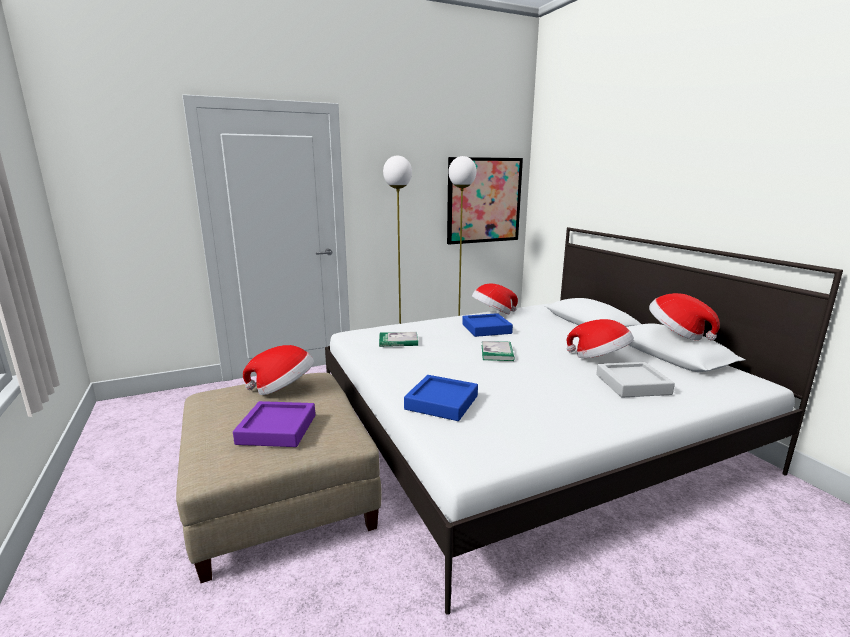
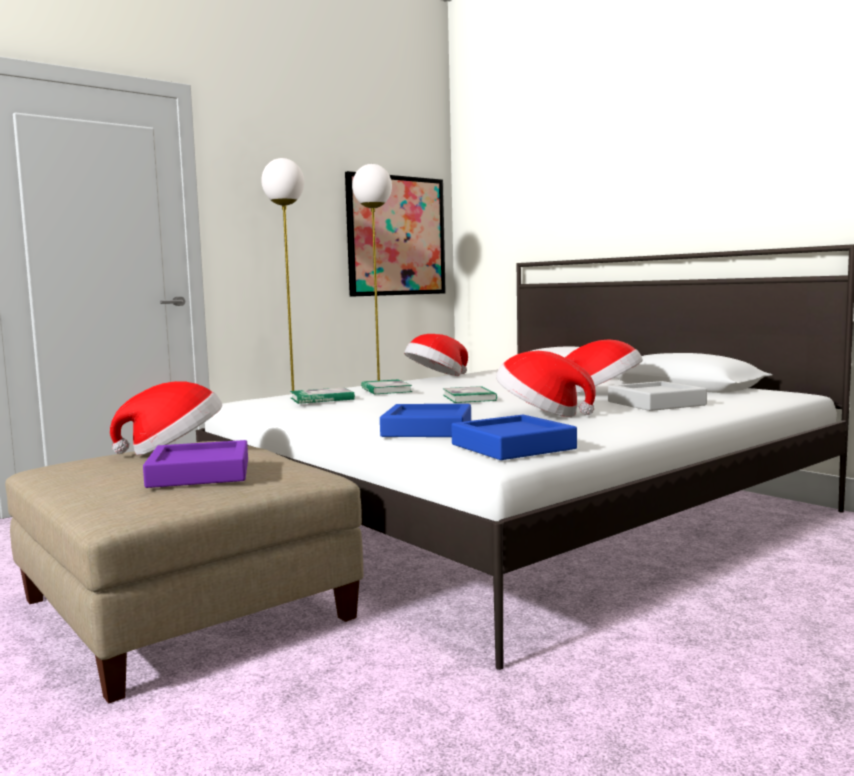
camera: 15 degrees left, 10 degrees down
(447, 332) = (386, 390): none -> book
(486, 329) = (438, 386): blue tray -> blue tray (513, 446)
(677, 334) = (689, 354): hat -> hat (541, 414)

